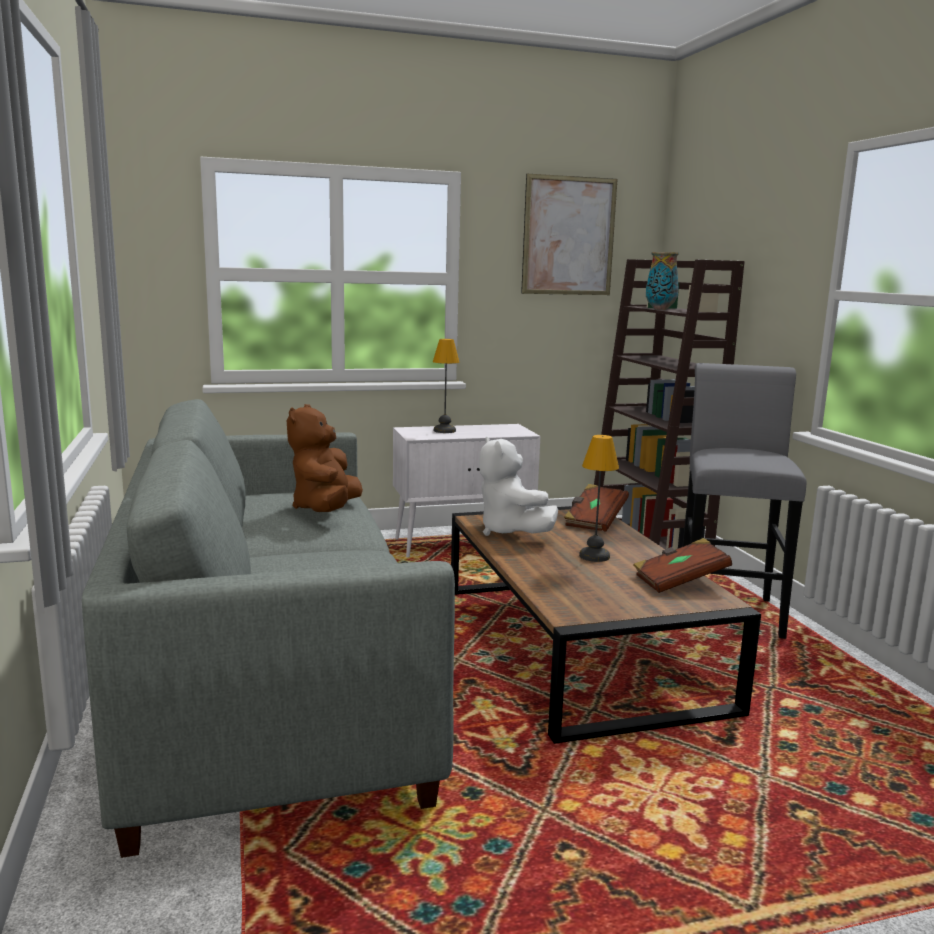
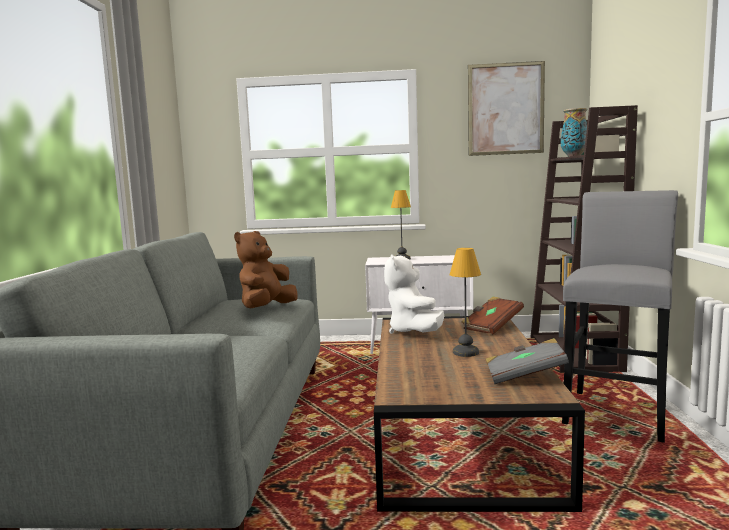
camera: 20 degrees right, 5 degrees down
(679, 581) = (524, 376): brown book -> grey book

